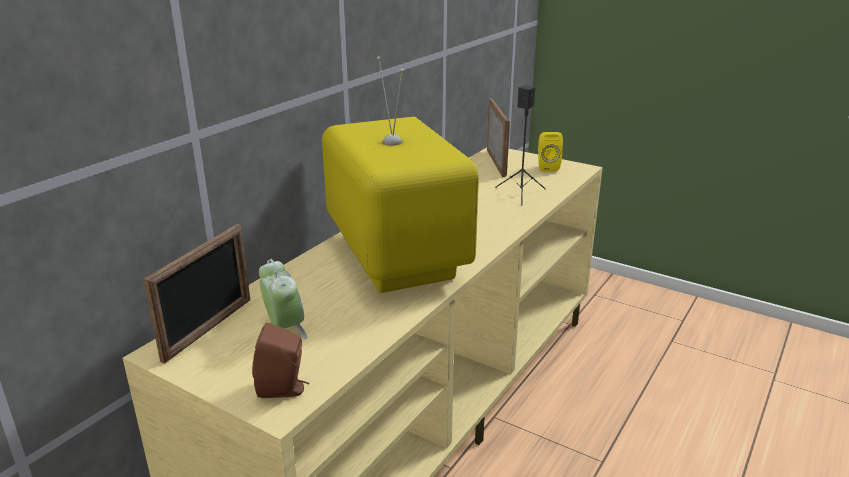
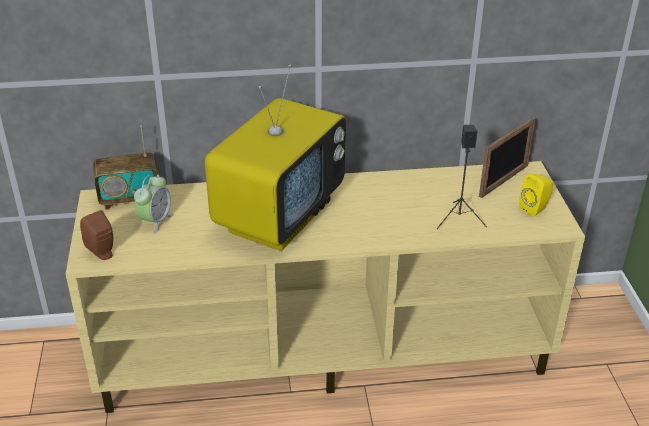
camera: 50 degrees right, 10 degrees up
(209, 329) = (129, 198): picture frame -> radio

